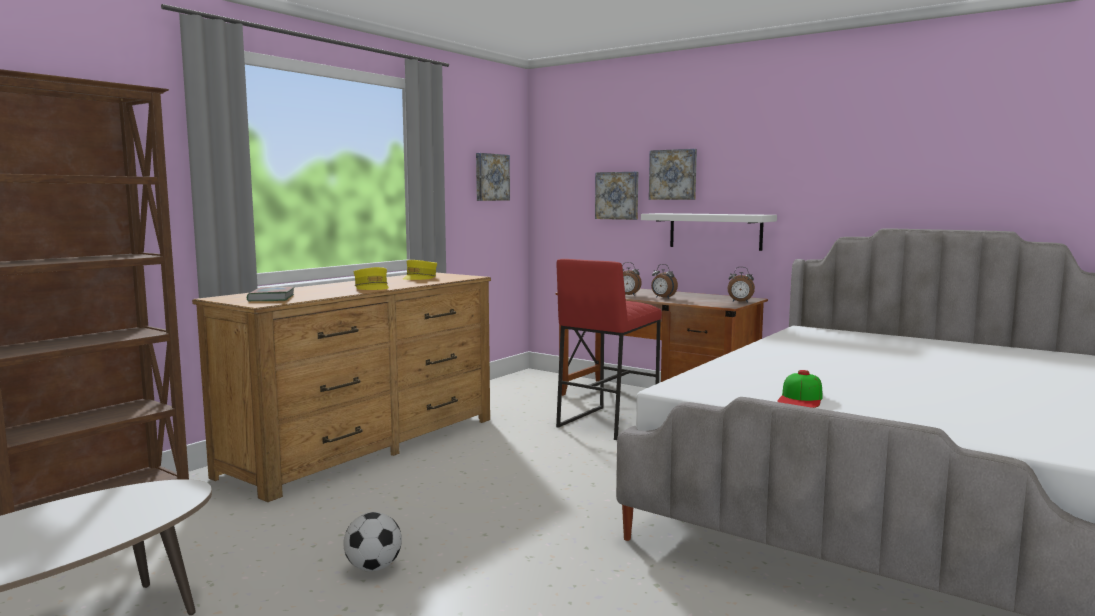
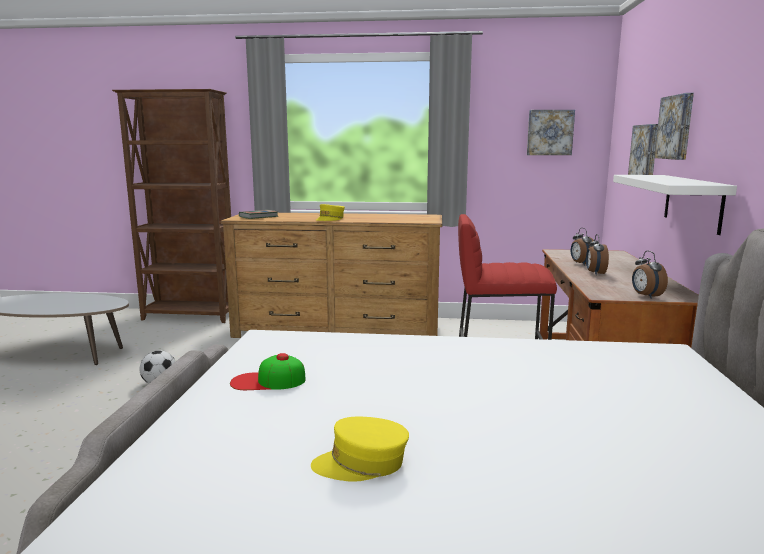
camera: 60 degrees right, 5 degrees up
(420, 278) = (398, 217): yellow cap -> yellow cap (361, 464)

